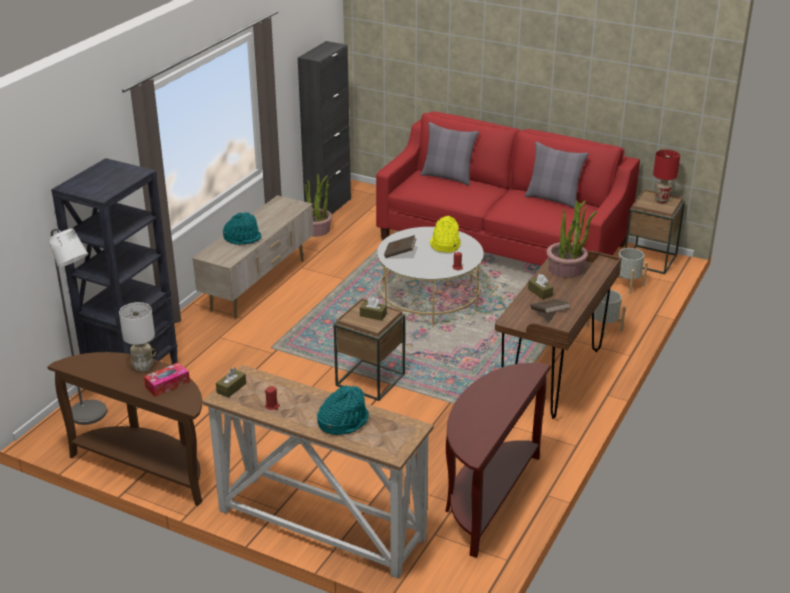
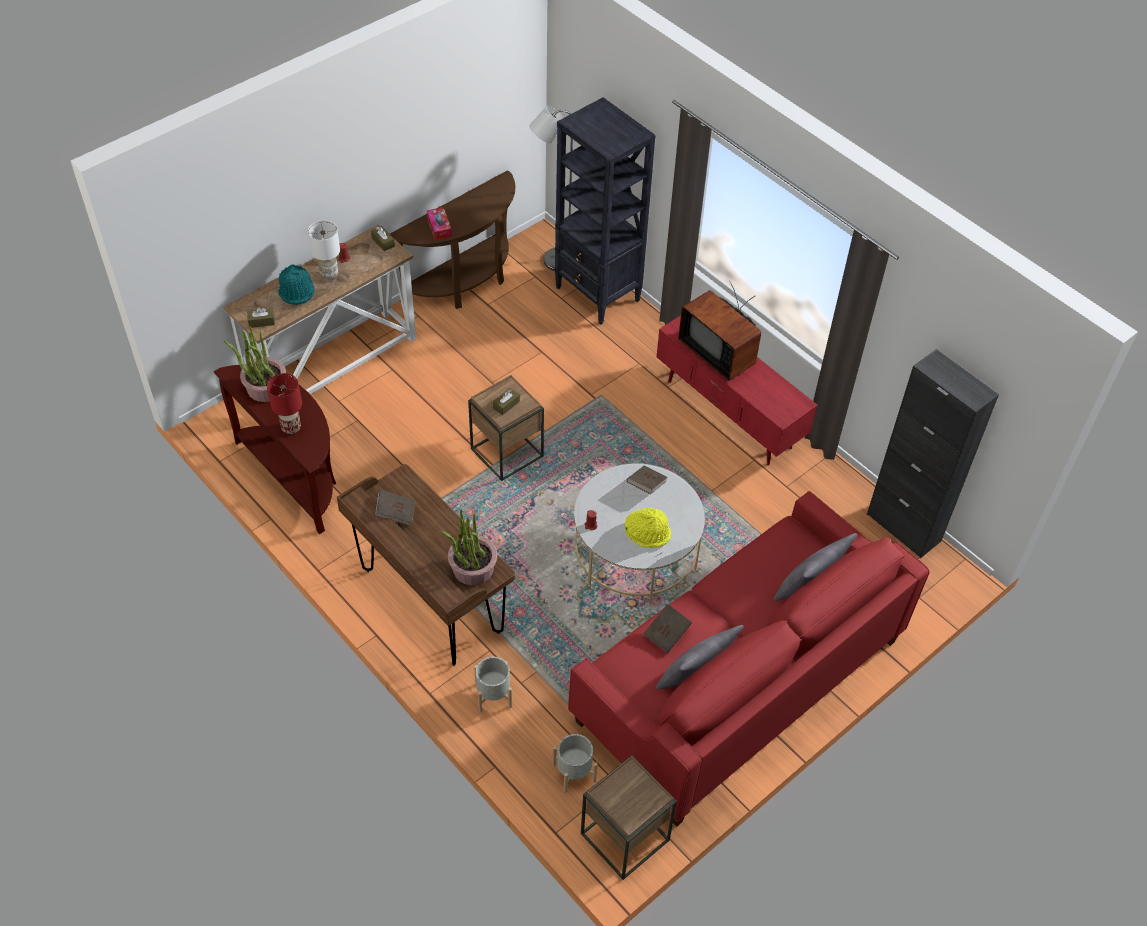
camera: 110 degrees right, 20 degrees up
(142, 367) = (473, 218): white table lamp -> white table lamp (329, 275)
(243, 238) = (719, 352): turquoise hat -> television
(259, 285) = (728, 415): beige tv stand -> red tv stand
(316, 230) = (843, 498): potted plant -> potted plant (265, 388)
(532, 212) = (667, 634): none -> brown book
(540, 292) = (439, 523): brown tissue box -> brown tissue box (261, 321)
(661, 200) = (633, 804): red table lamp -> red table lamp (291, 428)

